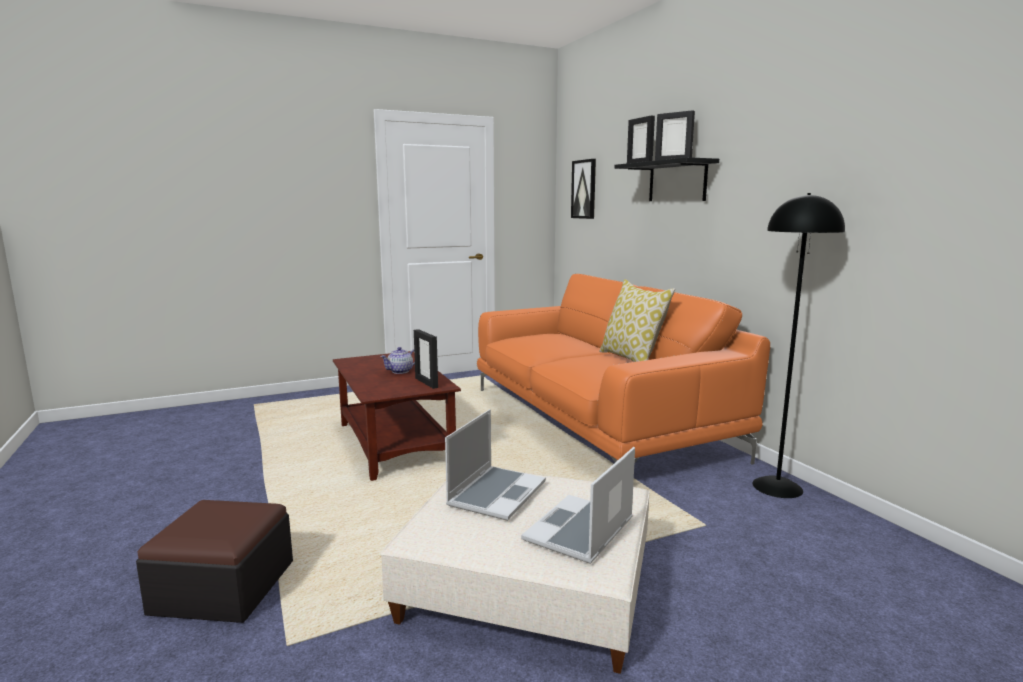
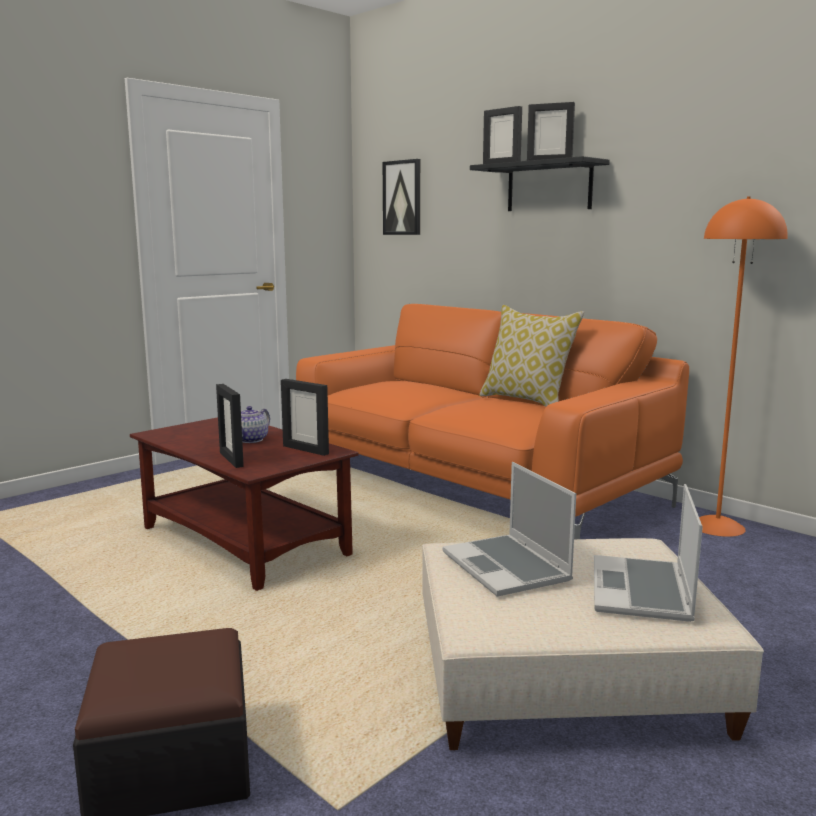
camera: 20 degrees left, 0 degrees up
(371, 384) = (232, 459): none -> picture frame
(496, 493) = (508, 567): laptop -> laptop turned 150 degrees clockwise
(778, 487) = (718, 526): black floor lamp -> orange floor lamp

